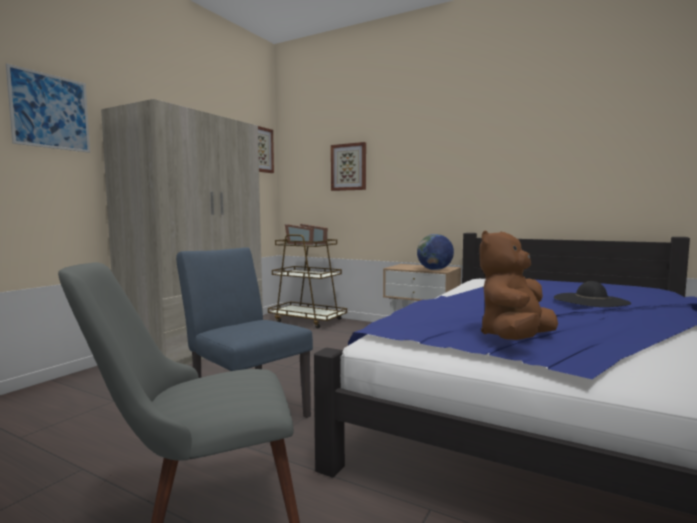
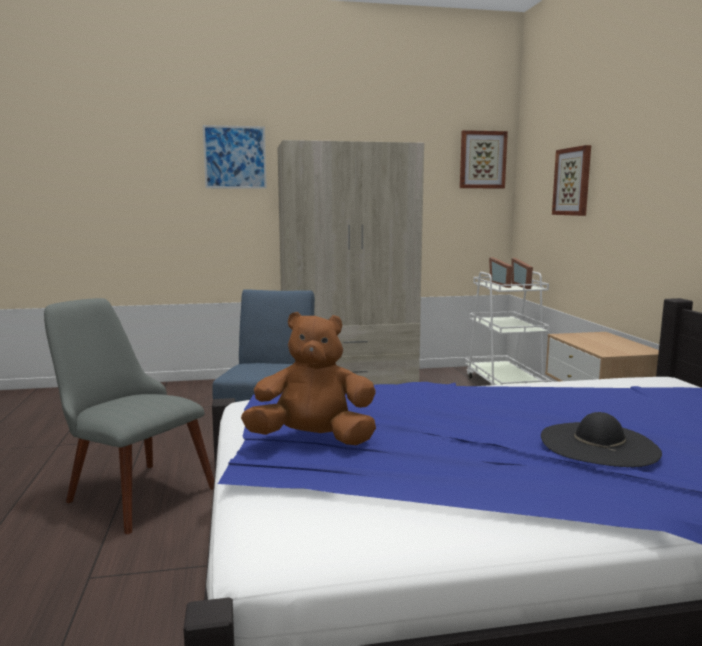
camera: 50 degrees right, 5 degrees up
(307, 320) = (504, 384): brown cart -> white cart
(434, 269) = (603, 349): globe -> none

